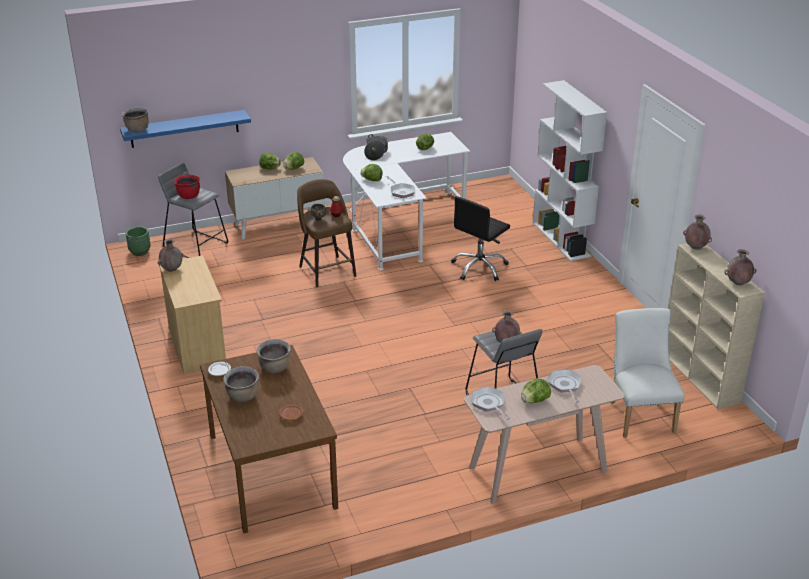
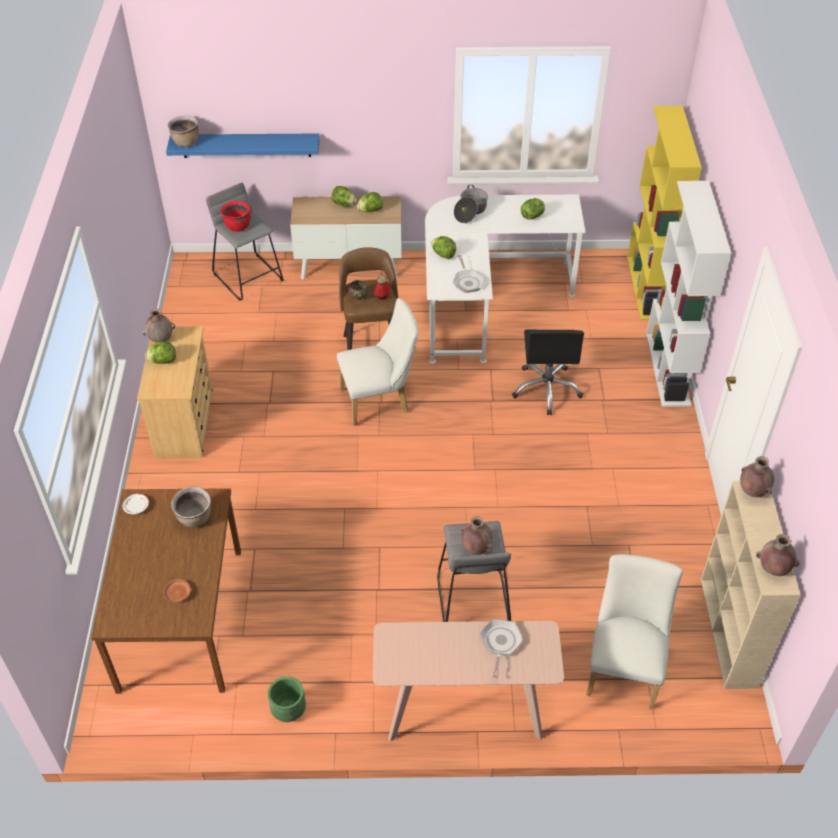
camera: 20 degrees right, 15 degrees up
(140, 252) = (187, 271): green planter -> green planter (288, 710)
(243, 397) = (142, 550): brown cooking pot -> none
(353, 300) = (380, 400): none -> white chair
(479, 268) = (547, 389): black office chair -> black office chair turned 60 degrees counterclockwise
(489, 404) = (398, 644): frying pan -> none
(516, 197) = (647, 288): none -> yellow bookcase
(534, 401) = (452, 655): lettuce -> lettuce (163, 361)

